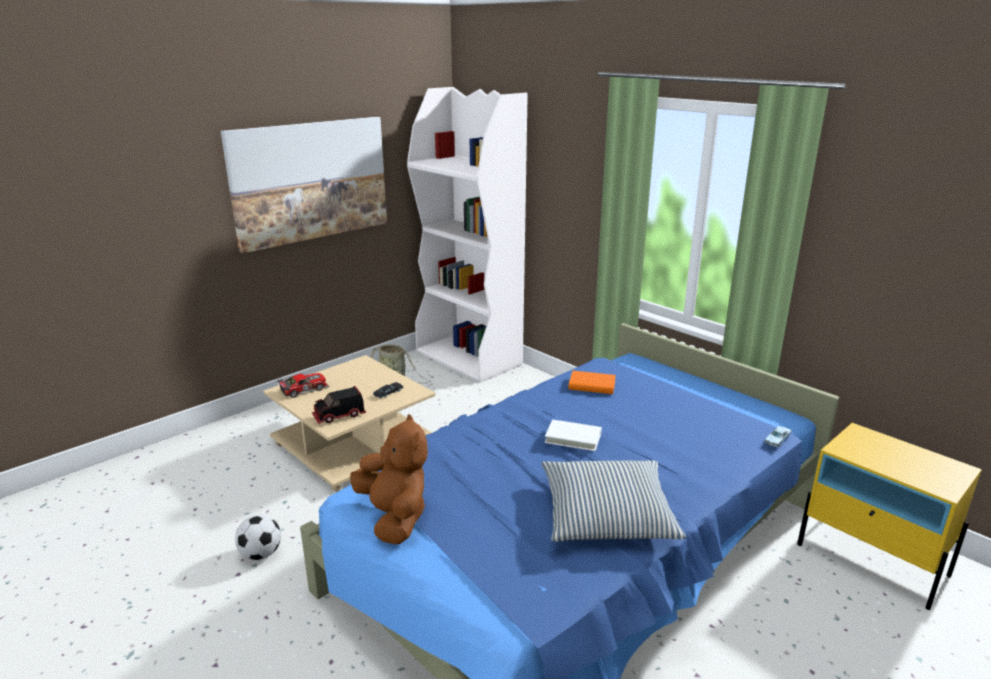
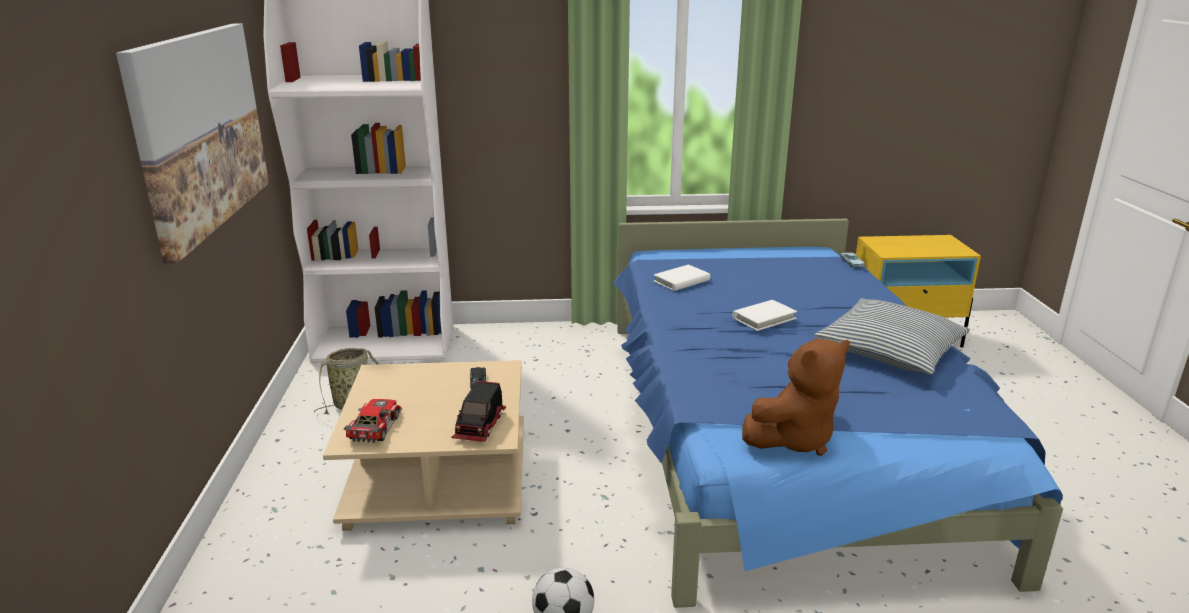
camera: 50 degrees left, 0 degrees up
(394, 517) = (794, 439): brown plush toy -> brown plush toy turned 135 degrees clockwise
(592, 385) = (681, 281): orange book -> white book

